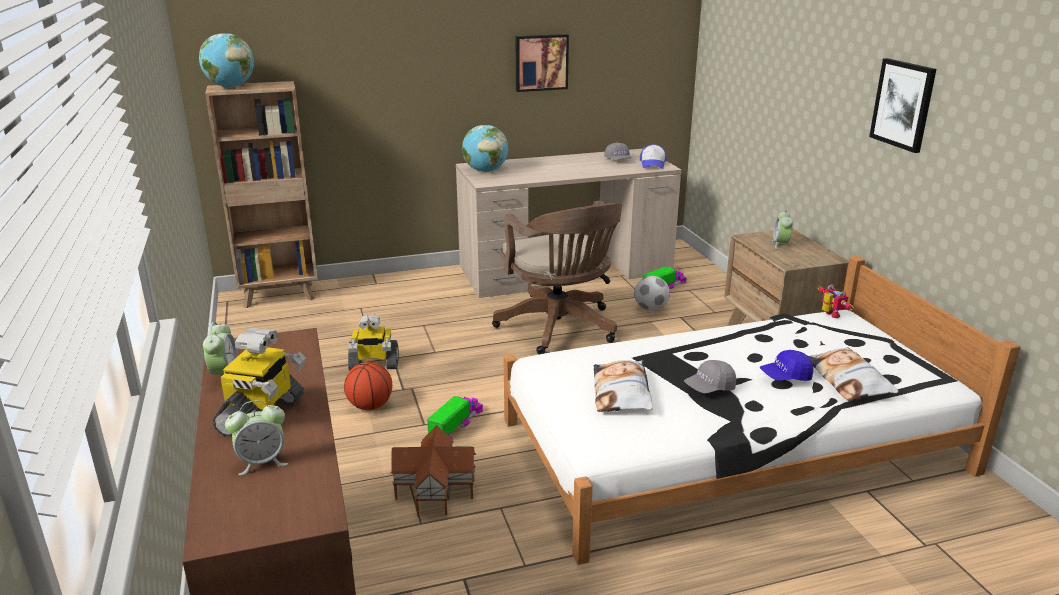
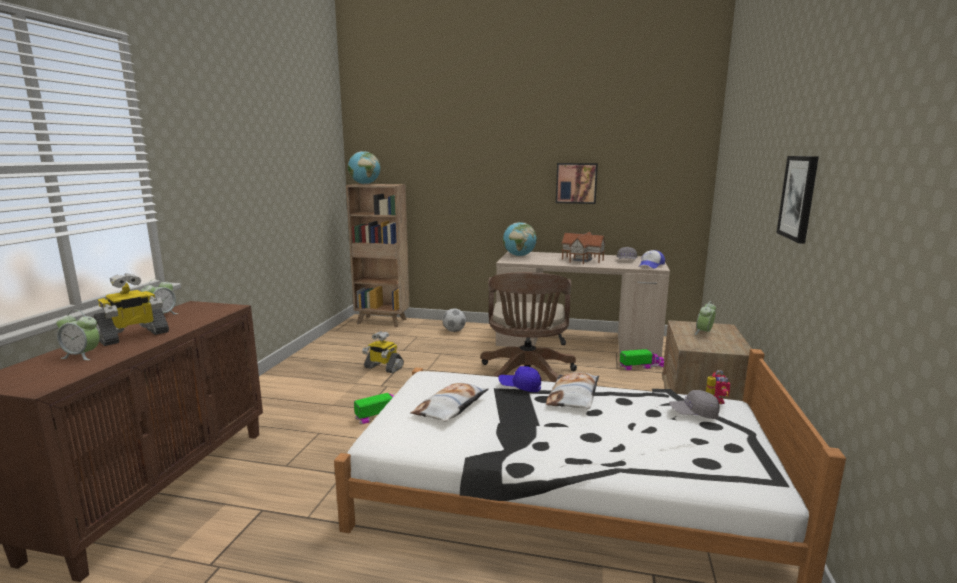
camera: 30 degrees right, 10 degrees down
(370, 406) = (350, 390): basketball -> none
(436, 489) = (321, 449): toy house -> toy house (583, 260)
(650, 309) = (613, 378): football -> football (454, 331)
(709, 388) = (520, 422): grey cap -> grey cap (693, 414)
(785, 377) = (598, 432): blue cap -> blue cap (520, 387)
(848, 380) = (659, 452): pillow -> pillow (574, 396)

